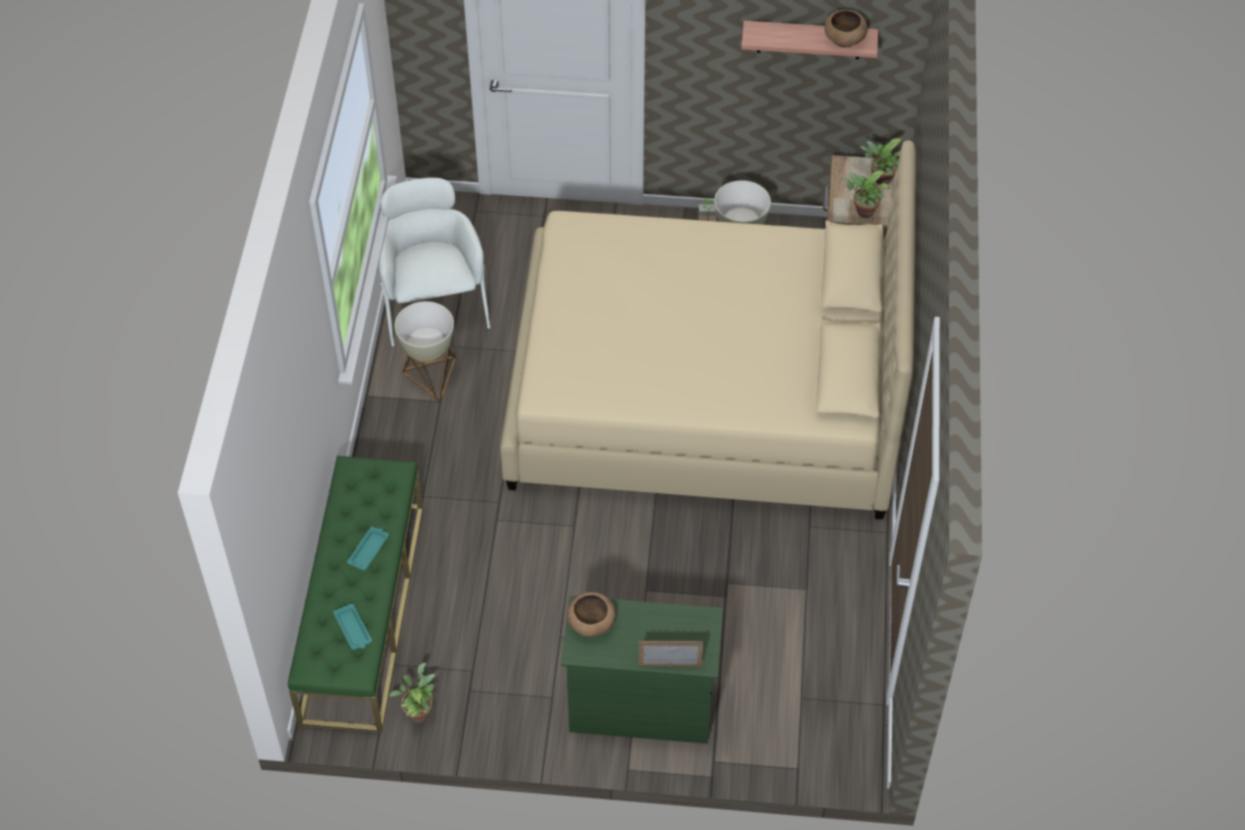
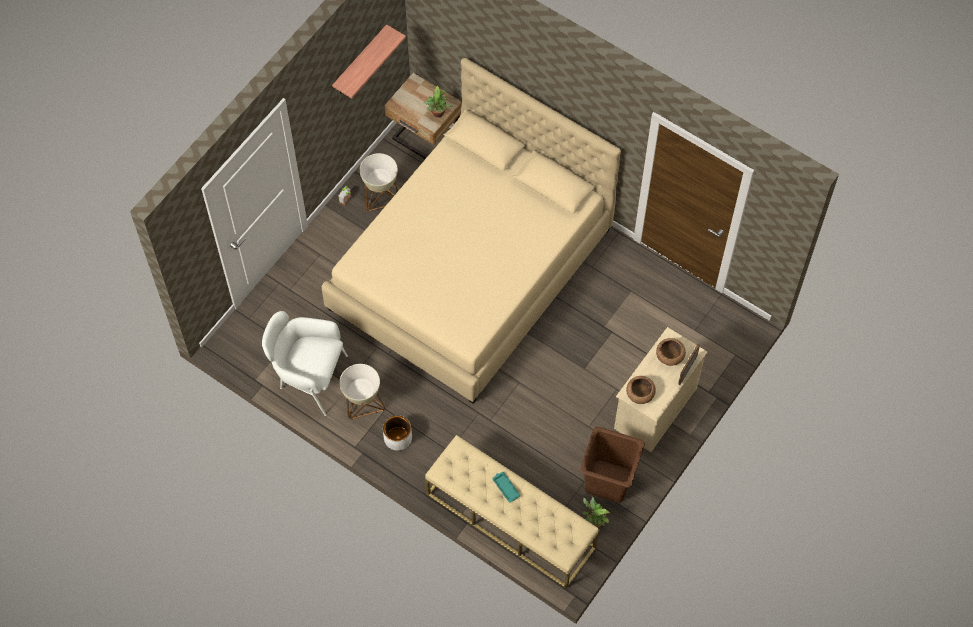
camera: 60 degrees left, 10 degrees up
(353, 629) = (555, 520): turquoise tray -> none
(362, 612) = (510, 520): green bench -> beige bench
(407, 433) = (398, 438): none -> white planter
(491, 700) = (608, 481): none -> brown laundry basket
(640, 705) = (655, 409): green dresser -> beige dresser
(844, 39) = (383, 44): brown bowl -> brown bowl (670, 356)
(880, 180) = (420, 92): potted plant -> none

